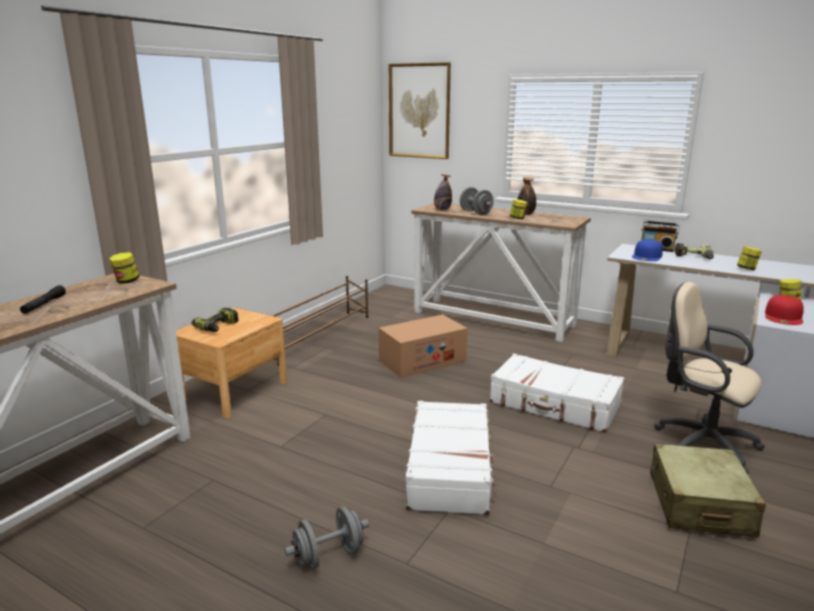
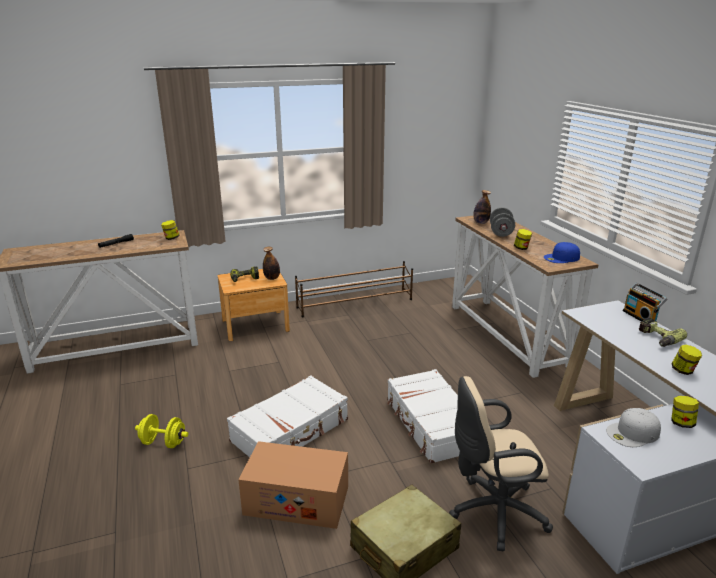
camera: 40 degrees right, 5 degrees up
(328, 556) = (163, 443): grey dumbbell -> yellow dumbbell
(419, 111) = (505, 124): picture -> none
(422, 361) = (393, 349): cardboard box -> cardboard box (296, 500)
(525, 214) = (543, 244): bottle -> bottle (272, 278)
(647, 256) = (605, 322): blue cap -> blue cap (561, 258)
(700, 444) = (493, 513): beige office chair -> beige office chair turned 90 degrees counterclockwise
(784, 316) = (633, 433): red cap -> white cap

